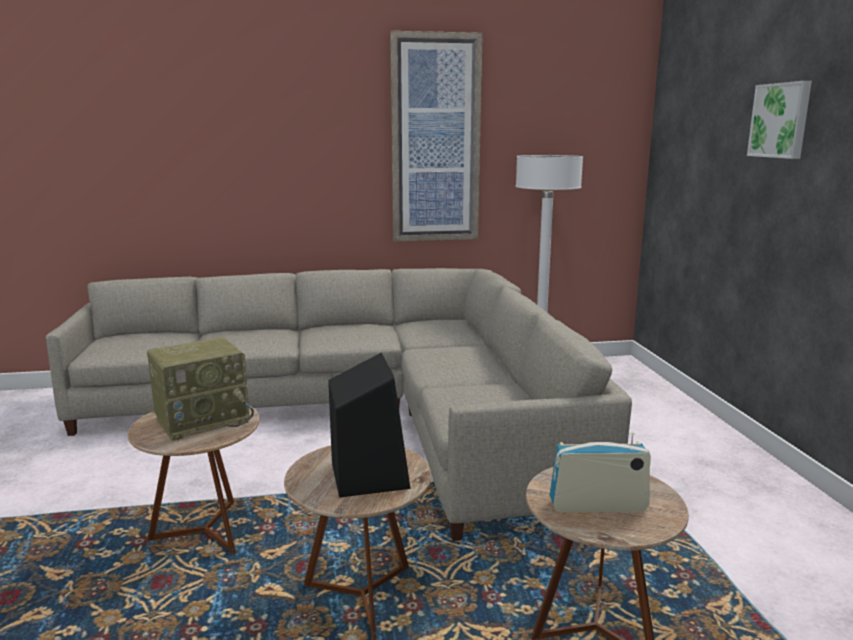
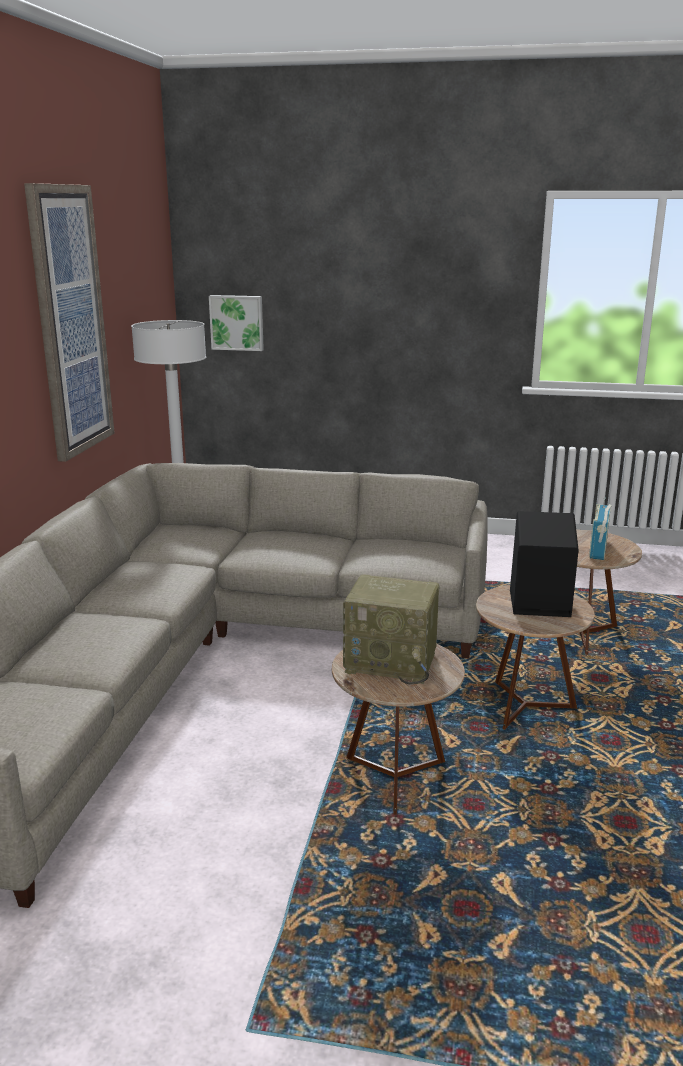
camera: 70 degrees left, 5 degrees up
(203, 420) = (392, 662): radio -> radio turned 120 degrees clockwise
(781, 120) = (374, 278): picture -> picture (237, 322)

